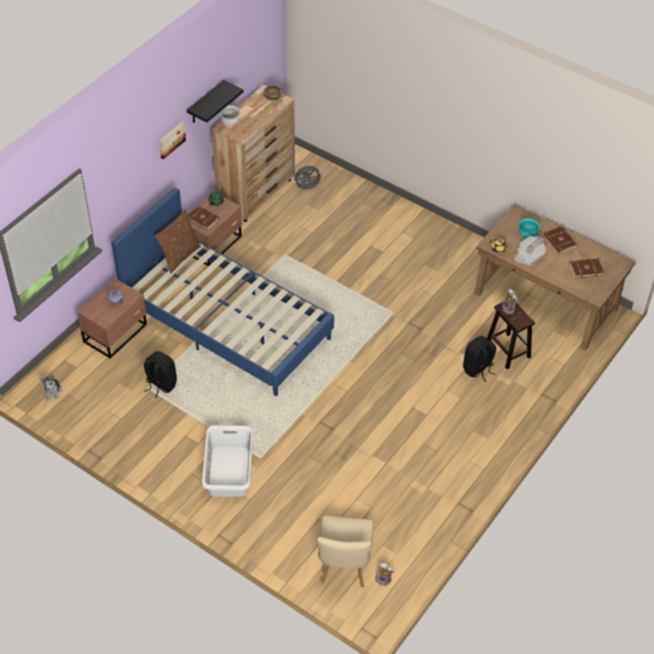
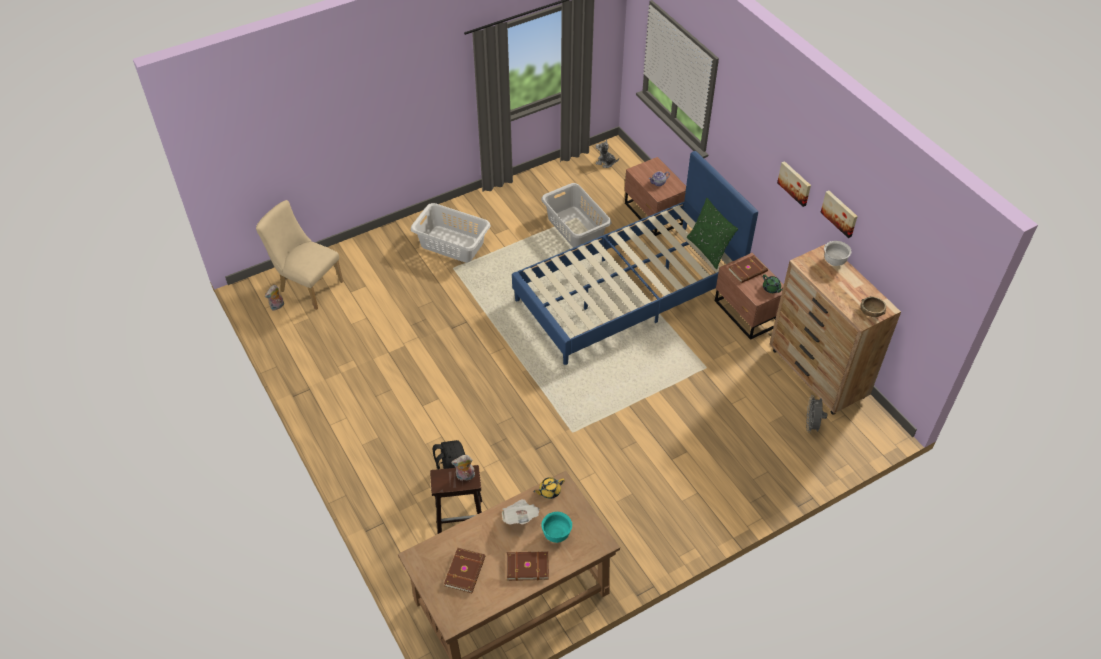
camera: 115 degrees right, 0 degrees up
(160, 384) = (575, 227): black backpack -> grey laundry basket
(179, 256) = (709, 250): brown pillow -> green pillow
(205, 103) = (840, 213): black shelf -> picture

